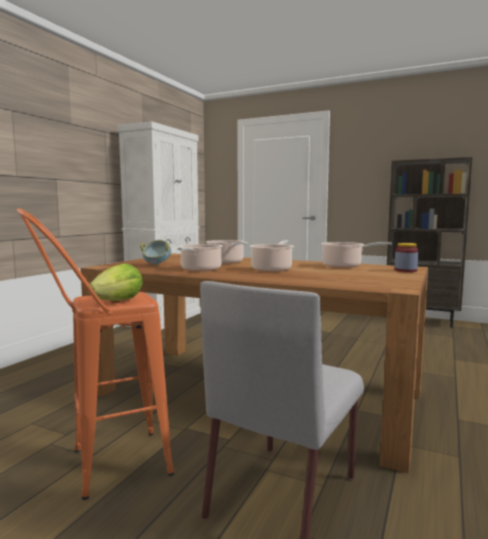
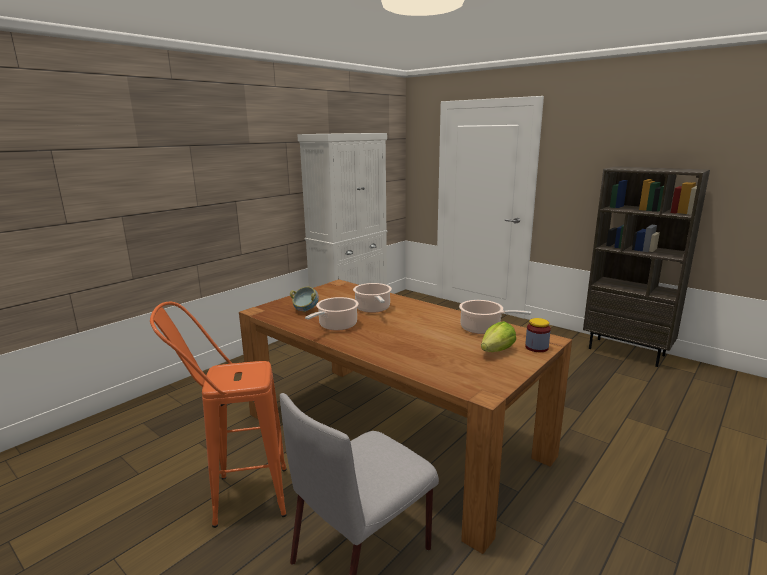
camera: 15 degrees right, 10 degrees up
(118, 301) = (238, 380): lettuce -> lettuce (497, 351)
(272, 269) = (404, 331): cooking pot -> none

